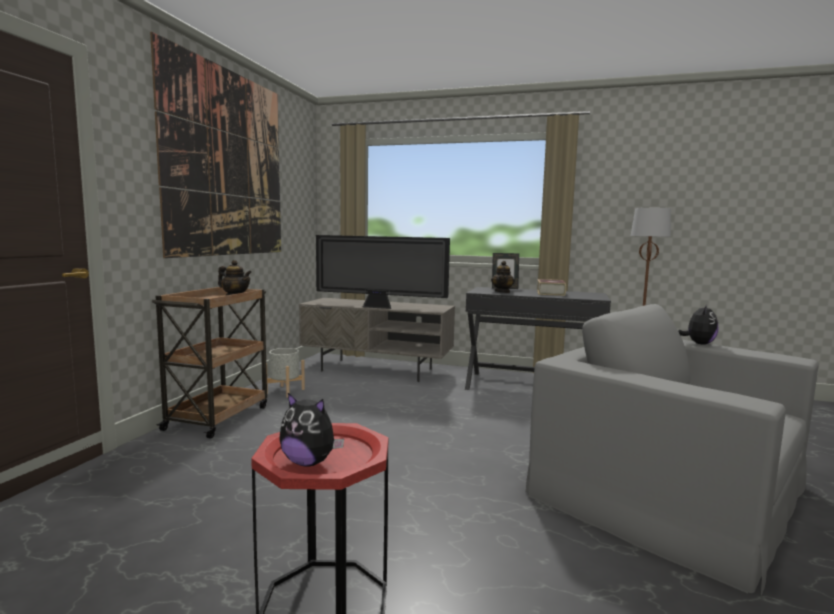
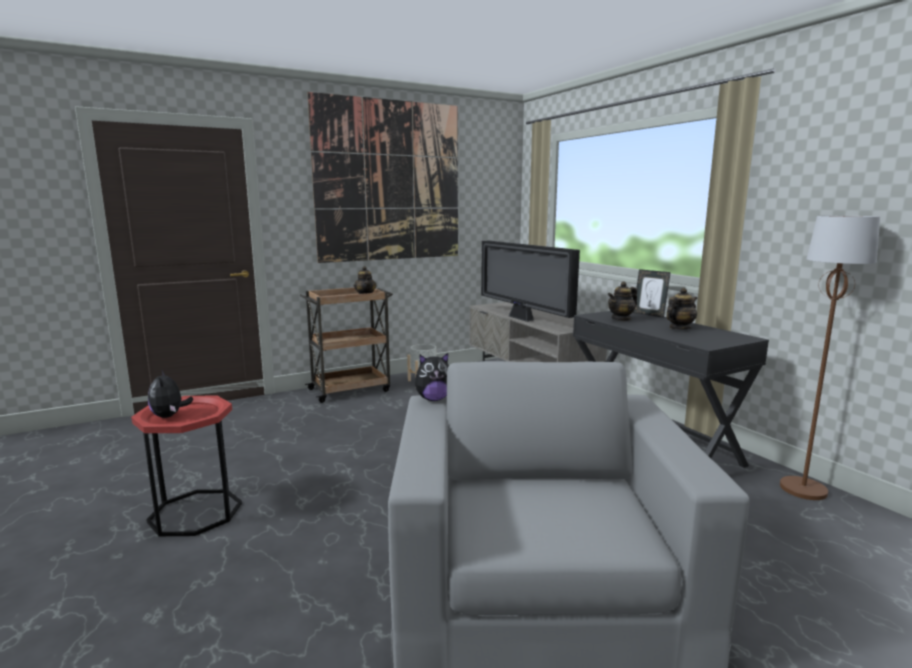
camera: 45 degrees right, 5 degrees up
(550, 293) = (679, 328): book -> teapot
(698, 344) = (657, 428): plush toy -> plush toy (434, 399)

